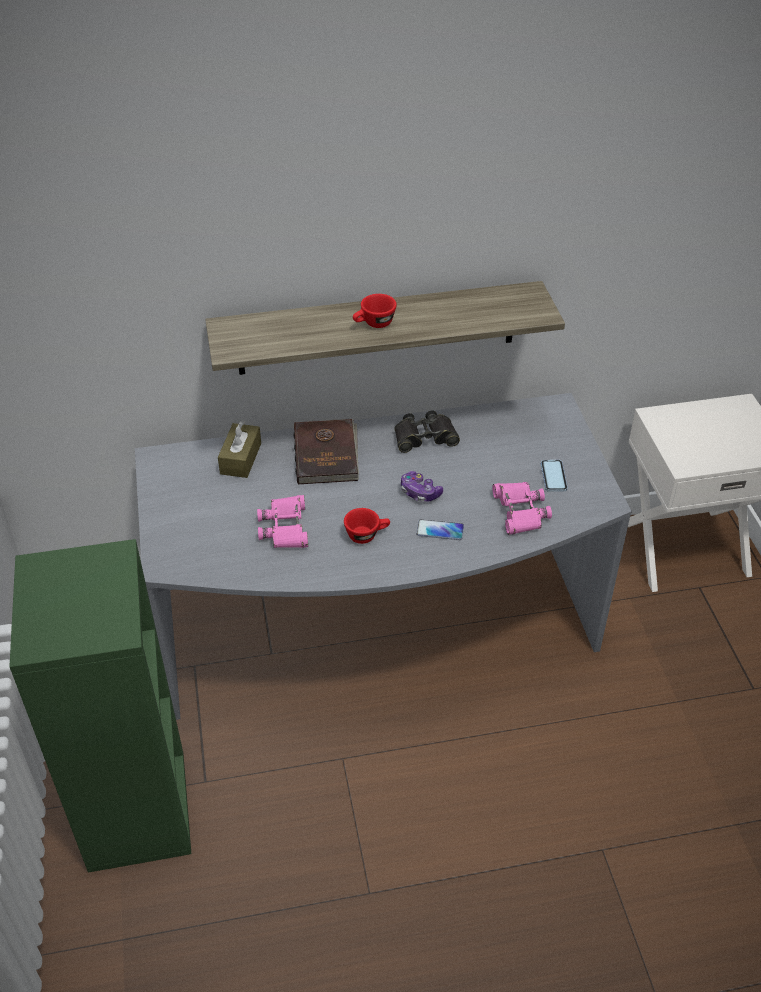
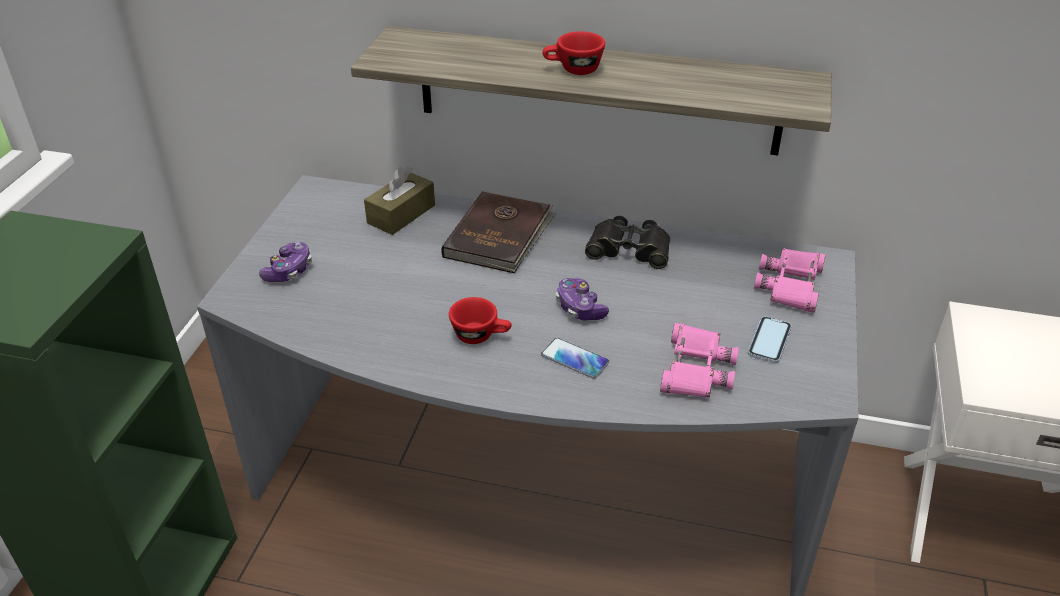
camera: 25 degrees right, 5 degrees down
(191, 531) = (289, 271): none -> game controller
(285, 527) = (393, 298): pink binoculars -> pink binoculars (791, 285)

